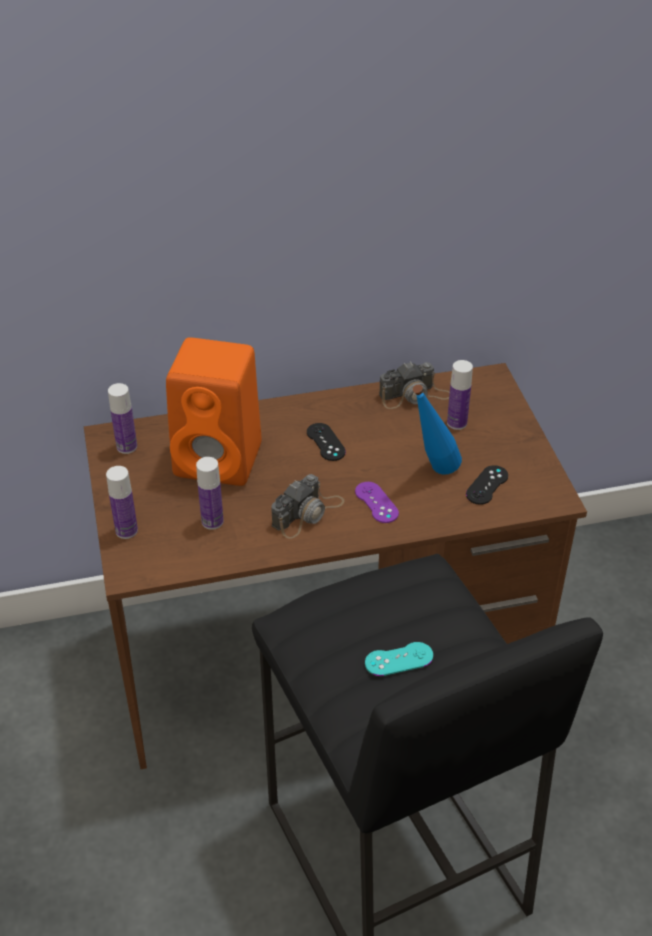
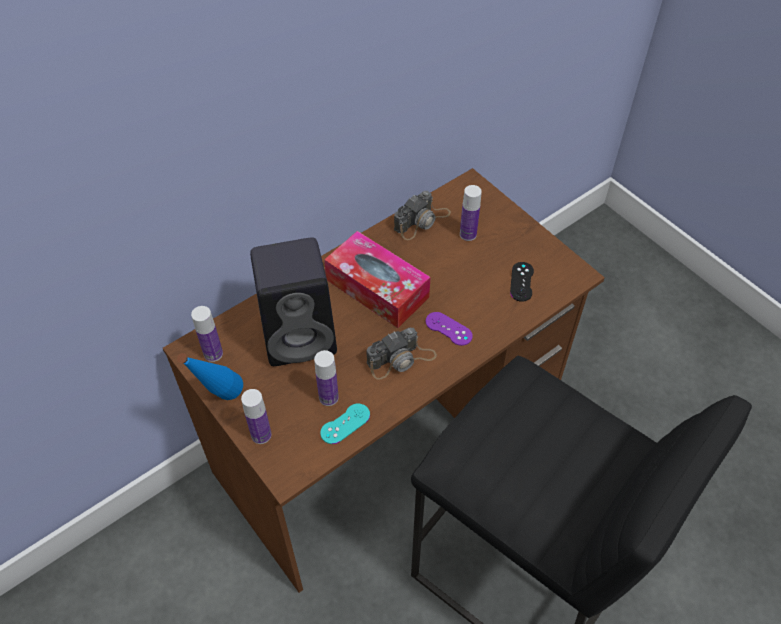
camera: 25 degrees left, 10 degrees up
(221, 459) = (301, 336): orange speaker -> black speaker
(308, 513) = (401, 359): camera -> camera turned 45 degrees clockwise
(325, 442) = (377, 288): black game controller -> tissue box
(399, 659) = (554, 465): turquoise game controller -> turquoise game controller (345, 424)
(432, 473) = (475, 286): blue bottle -> blue bottle (220, 402)

